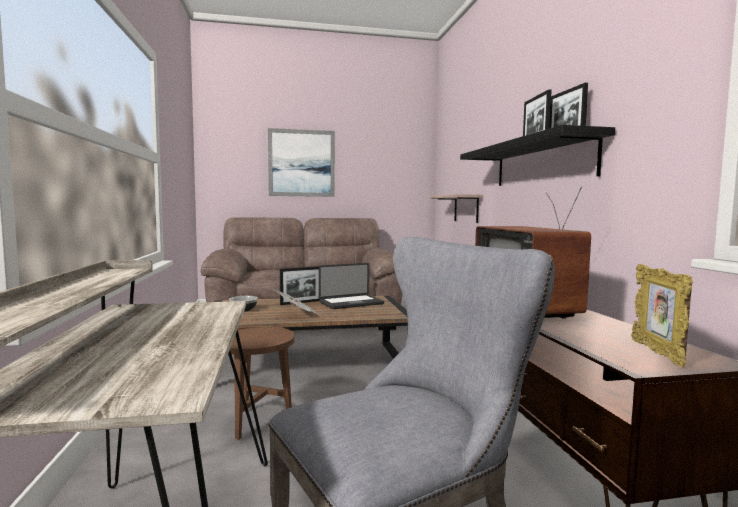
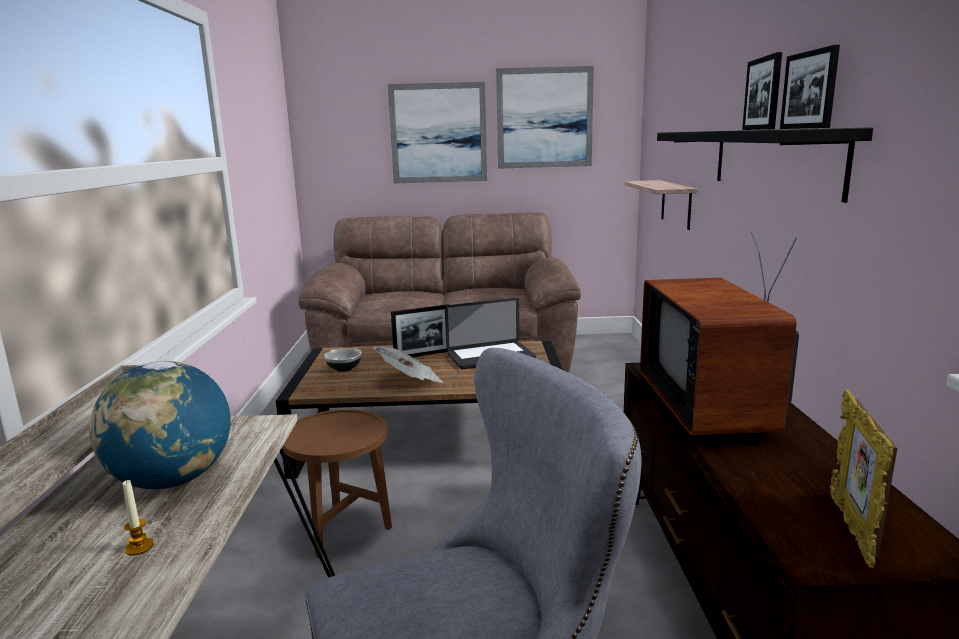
camera: 10 degrees right, 10 degrees up
(157, 356) = (139, 547): none -> candle
(164, 328) = (173, 480): none -> globe
(373, 157) = (544, 118): none -> picture

